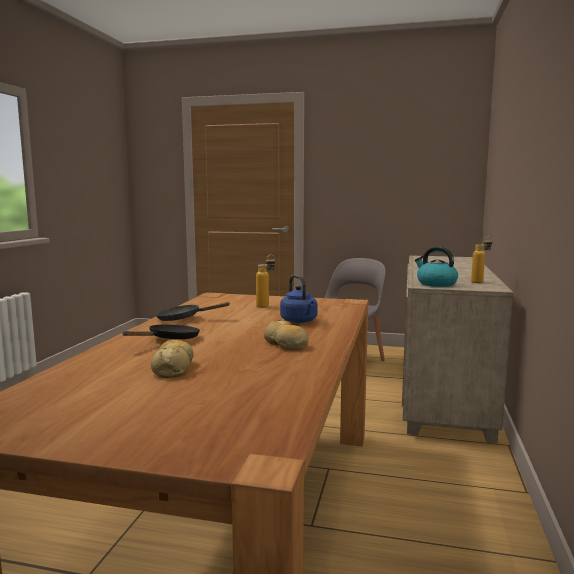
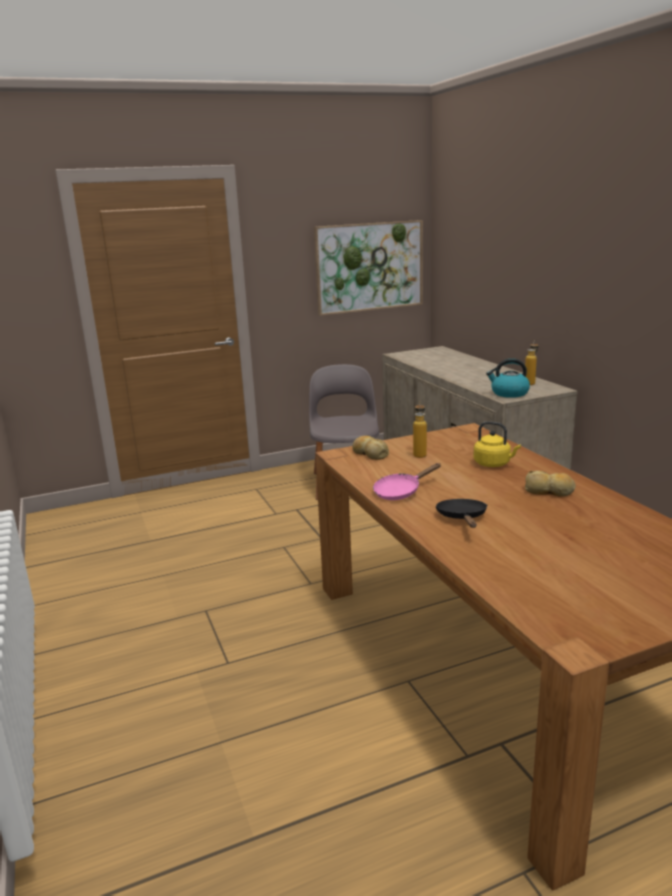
camera: 35 degrees left, 10 degrees up
(173, 368) = (546, 542): bread -> bread (370, 453)
(183, 319) = (400, 492): black frying pan -> pink frying pan
(299, 321) = (494, 464): blue kettle -> yellow kettle
(417, 179) = (369, 267): none -> picture

